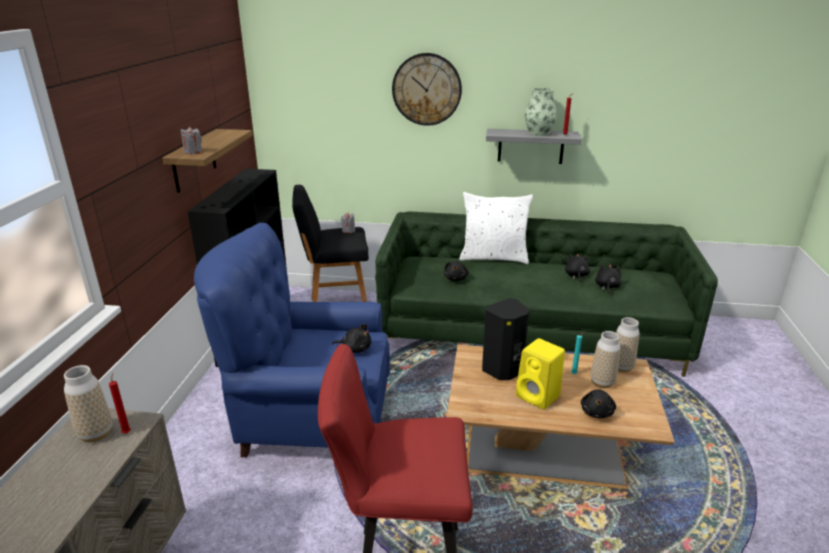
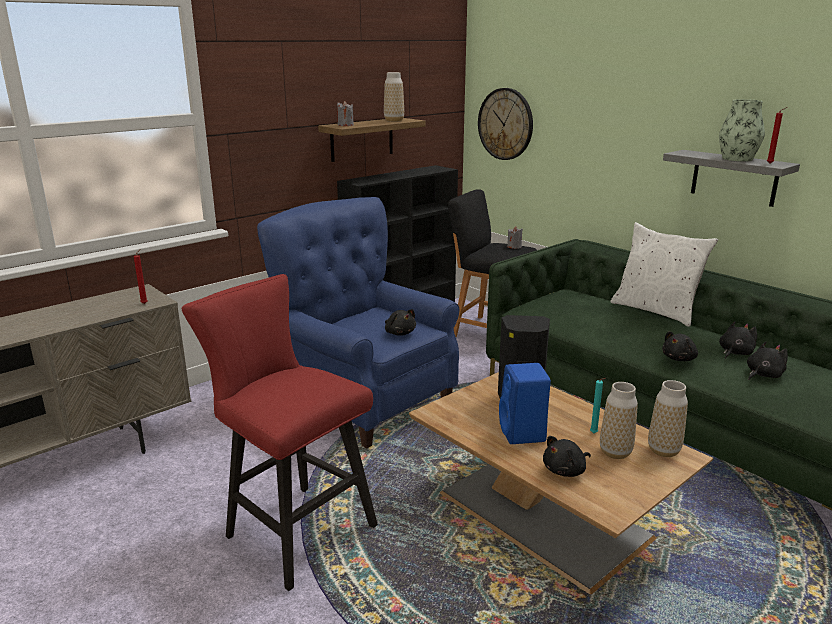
camera: 40 degrees right, 5 degrees down
(96, 434) = (131, 298): vase -> vase (394, 121)
(426, 89) = (621, 97): wall clock -> wall clock (505, 124)
(456, 278) = (582, 316): black plush toy -> black plush toy (679, 358)
(539, 397) = (523, 434): yellow speaker -> blue speaker

